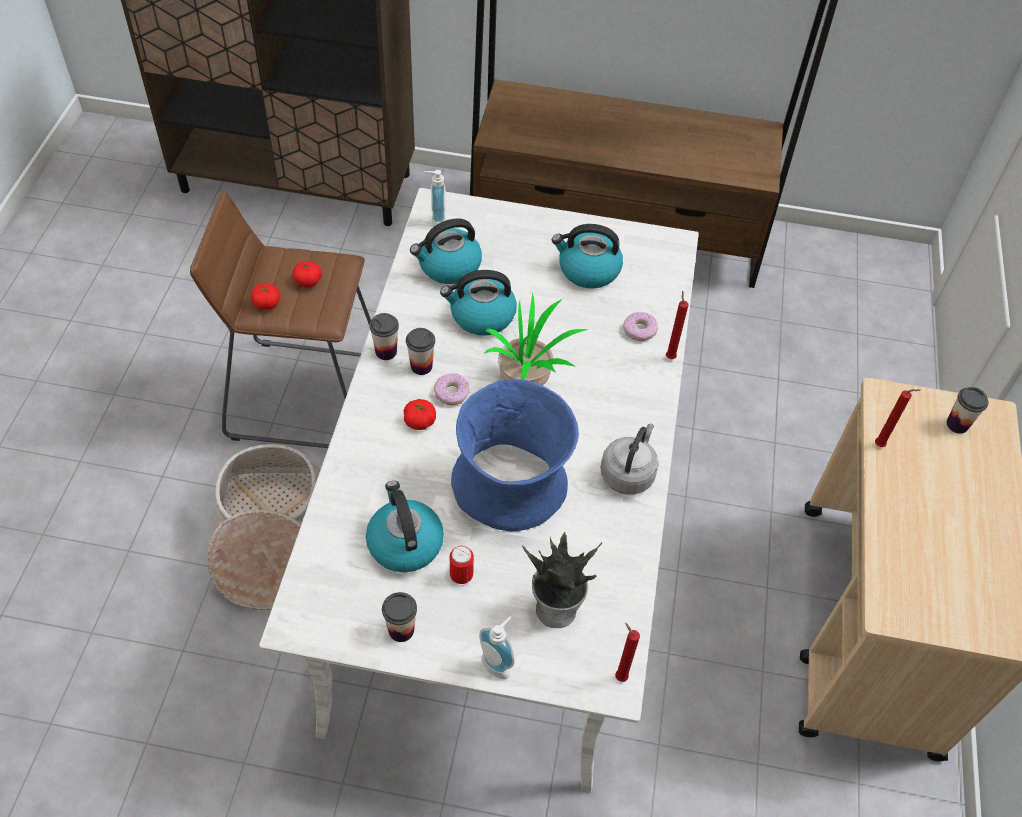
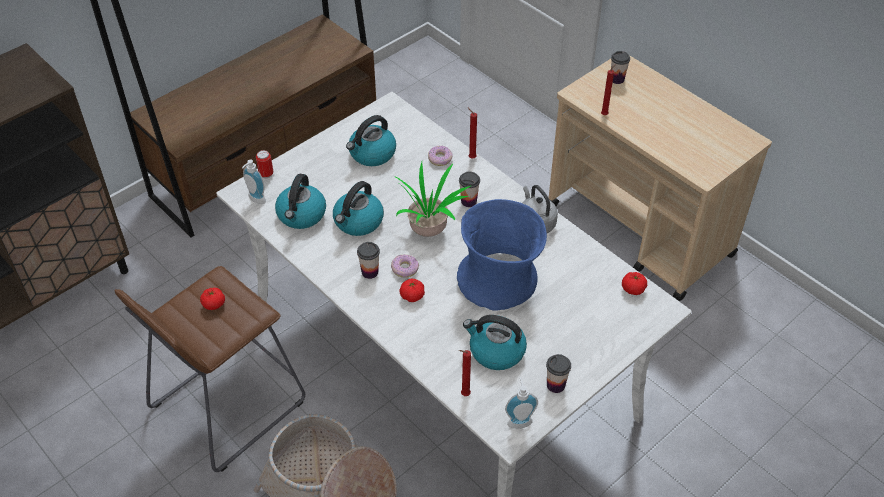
camera: 50 degrees left, 5 degrees down
(266, 303) = (210, 337): tomato -> tomato (633, 289)
(386, 352) = (341, 283): cup -> cup (468, 201)
(461, 575) = (541, 336): can -> can (266, 174)
(498, 663) = (612, 351): soap dispenser -> soap dispenser (519, 420)
(556, 608) = (597, 305): potted plant -> none
(619, 676) = (660, 303): red candle -> red candle (464, 394)

